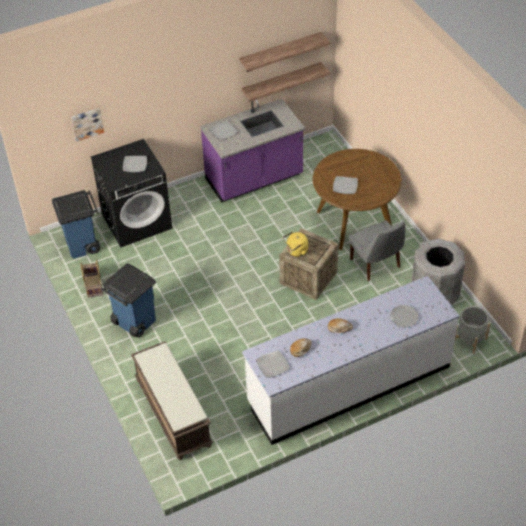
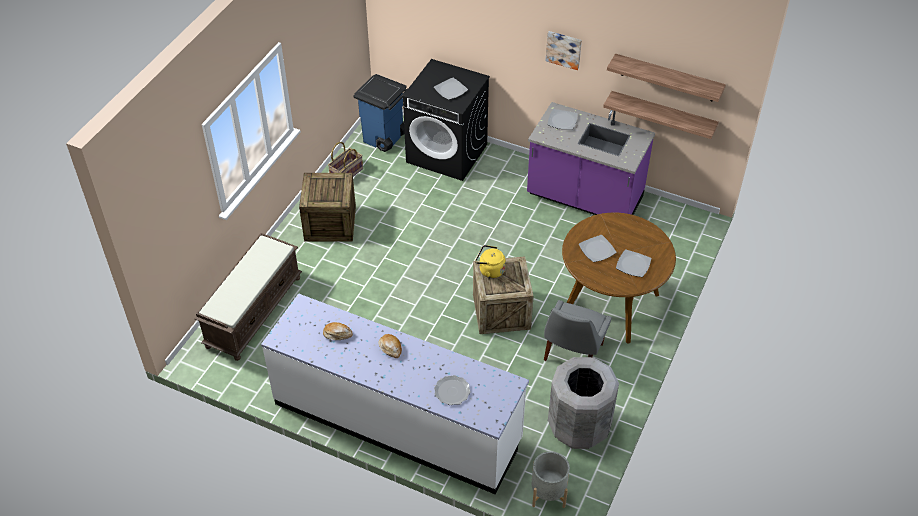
camera: 50 degrees right, 0 degrees up
(87, 123) = (434, 21): picture -> picture (564, 49)
(133, 322) = (330, 223): blue trash can -> crate
(273, 365) = (300, 325): plate -> plate (633, 265)

